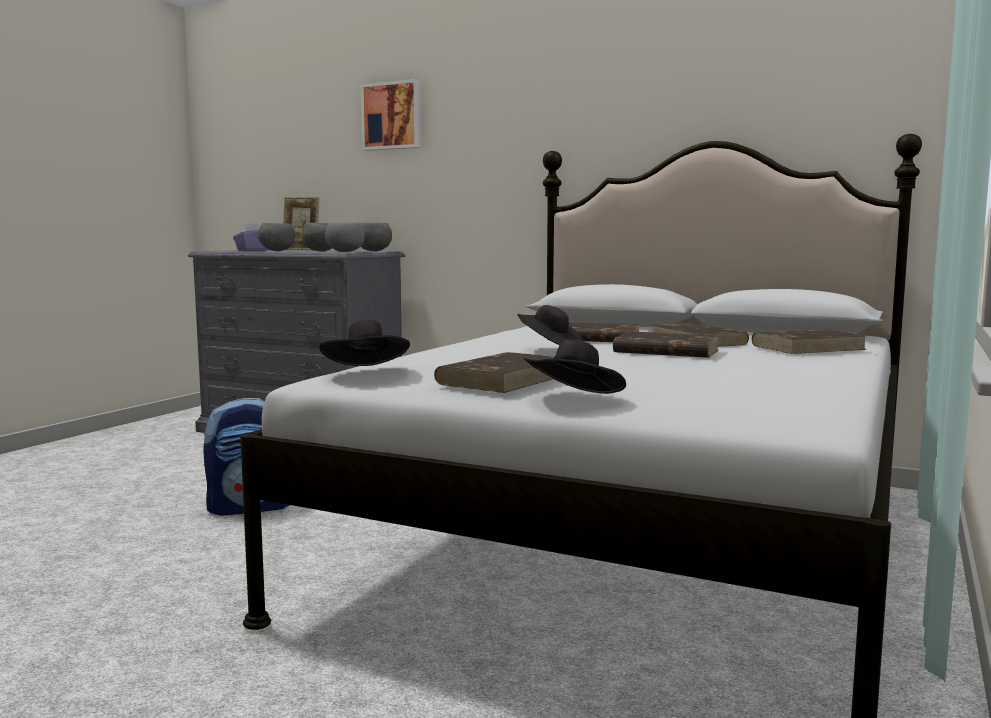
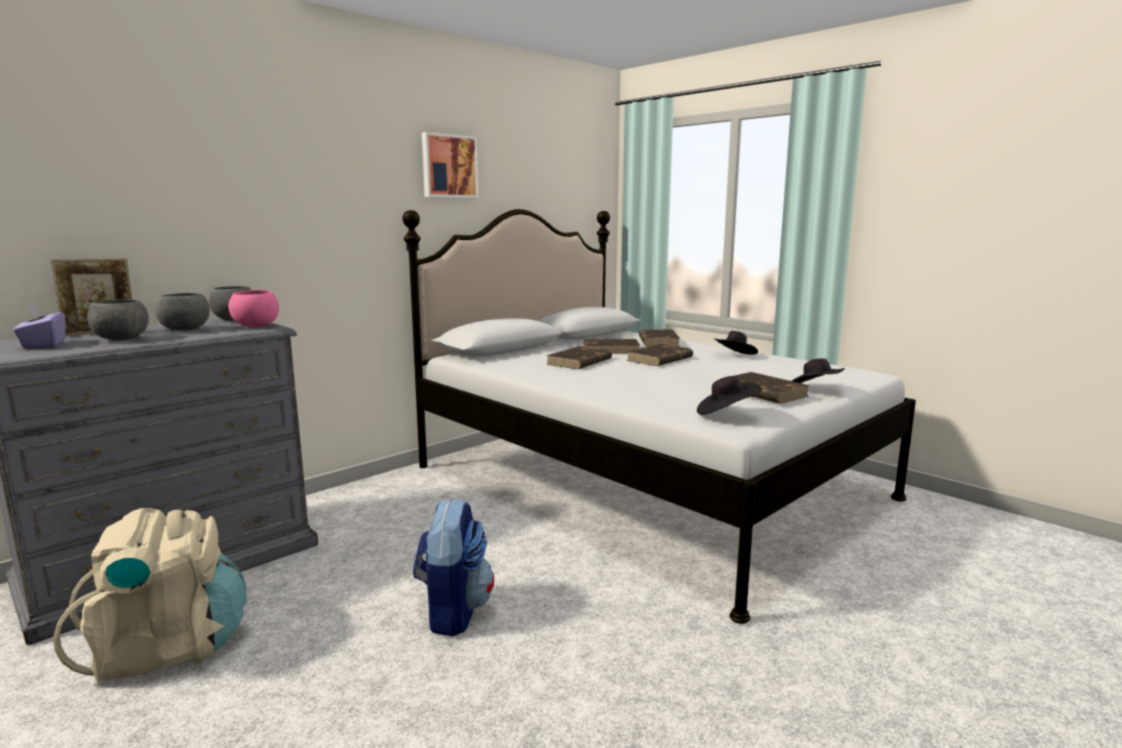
camera: 70 degrees left, 5 degrees up
(192, 454) = (168, 648): none -> beige backpack
(345, 252) = (255, 327): grey bowl -> pink bowl
(392, 116) = (209, 156): picture -> picture (449, 166)
(550, 349) = (636, 373): black hat -> black hat (735, 357)

